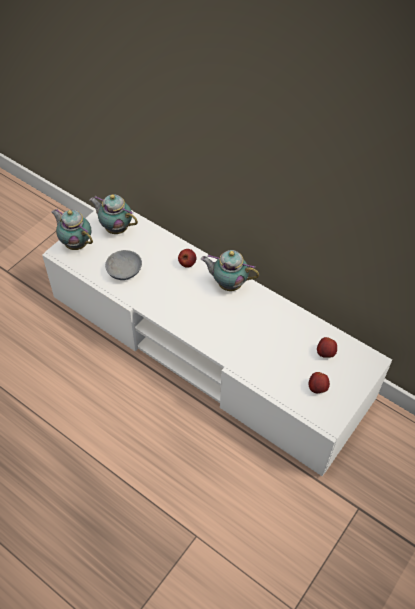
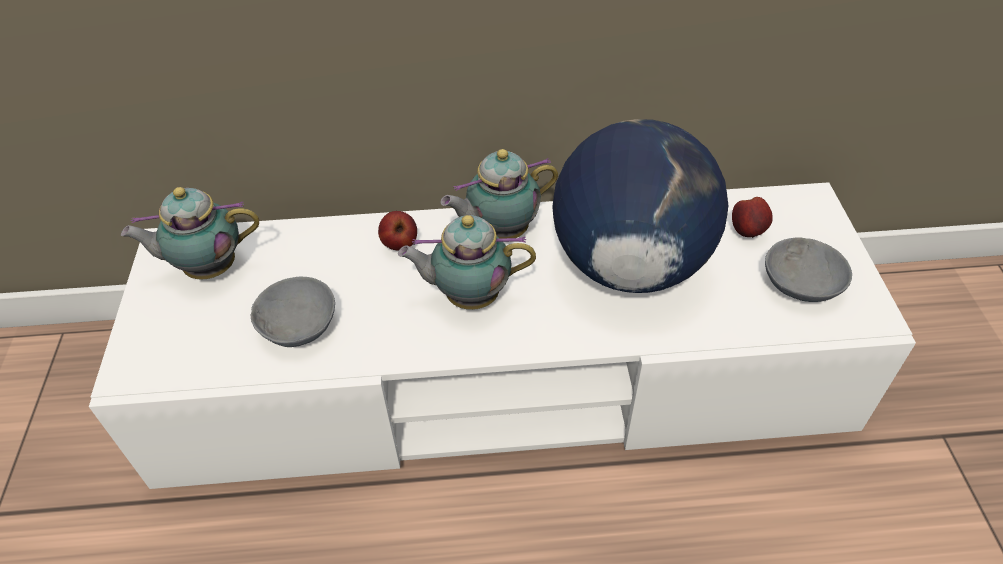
camera: 40 degrees left, 5 degrees down
(76, 243) = (149, 341): teapot -> teapot (468, 296)
(260, 332) = (628, 265): none -> globe
(317, 388) = (800, 285): apple -> grey bowl

